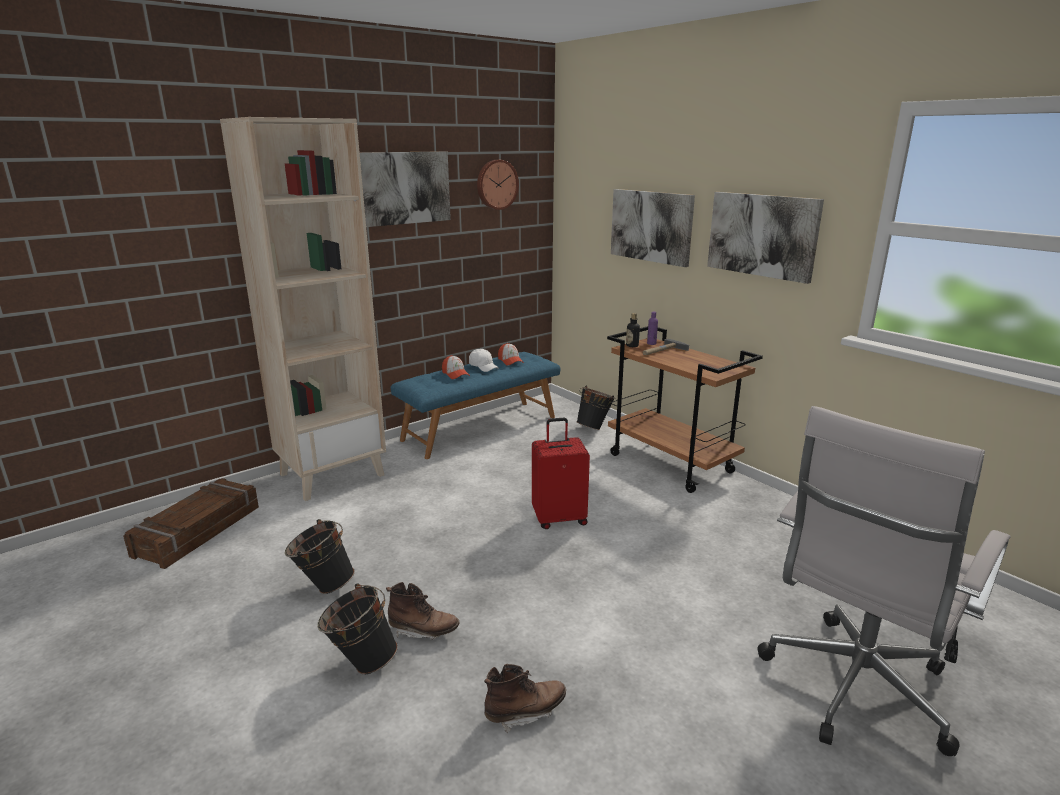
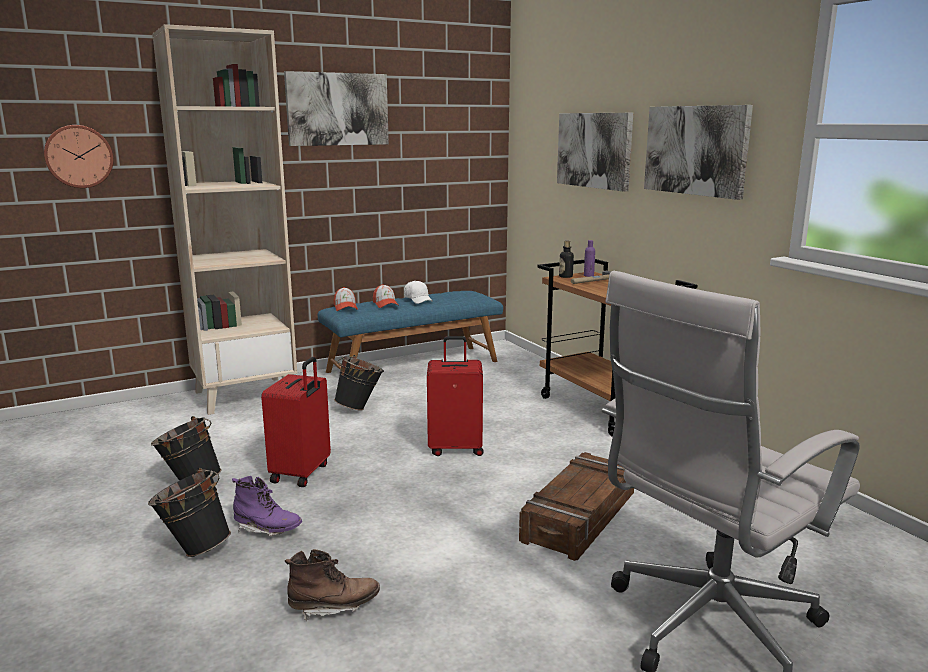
camera: 10 degrees right, 5 degrees down
(199, 531) = (97, 431): crate -> crate (580, 517)
(423, 631) = (267, 529): brown boot -> purple boot
(428, 561) = (302, 473): none -> red suitcase
(496, 184) = (442, 111): wall clock -> wall clock (79, 156)
(510, 361) = (449, 296): cap -> cap (345, 307)
(595, 427) = (536, 372): black bucket -> black bucket (360, 408)

